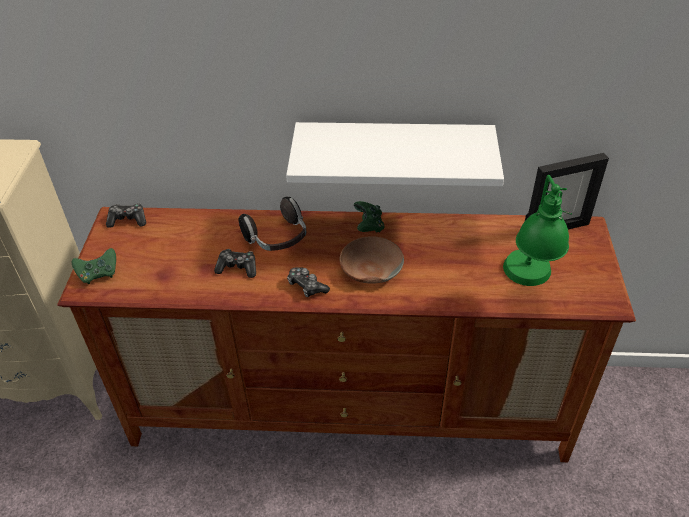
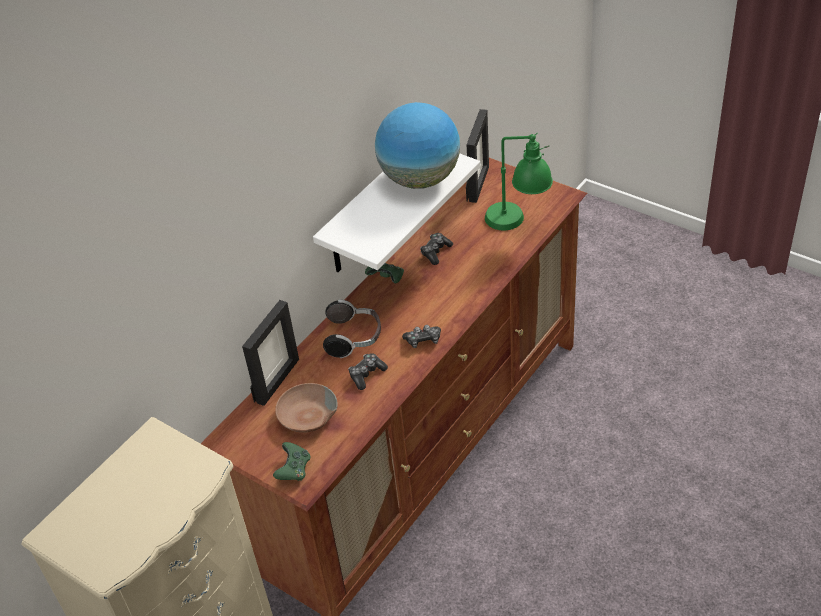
camera: 55 degrees left, 0 degrees up
(128, 220) = (237, 430): game controller -> game controller (436, 252)
(197, 216) = (277, 380): none -> picture frame
(370, 268) = (434, 297): brown bowl -> brown bowl (307, 416)
(433, 150) = (420, 179): none -> globe

